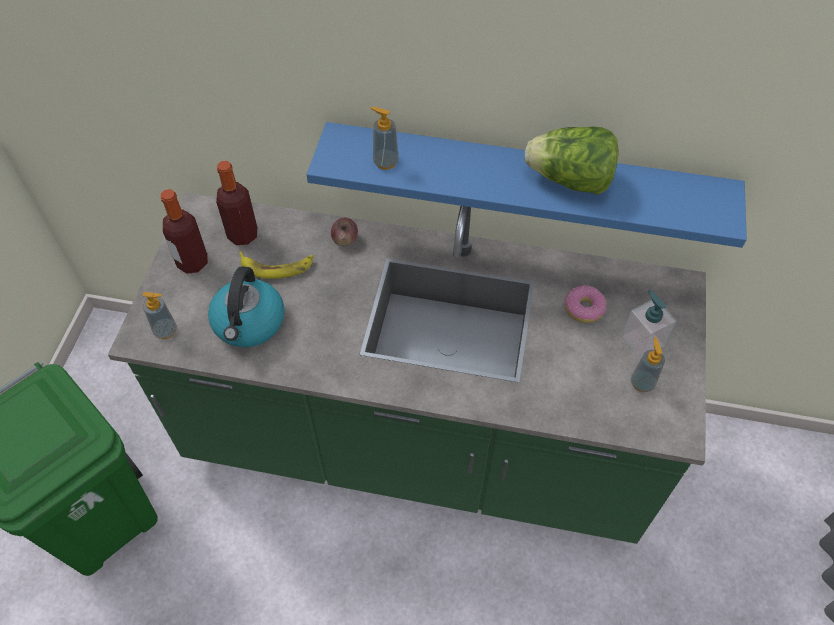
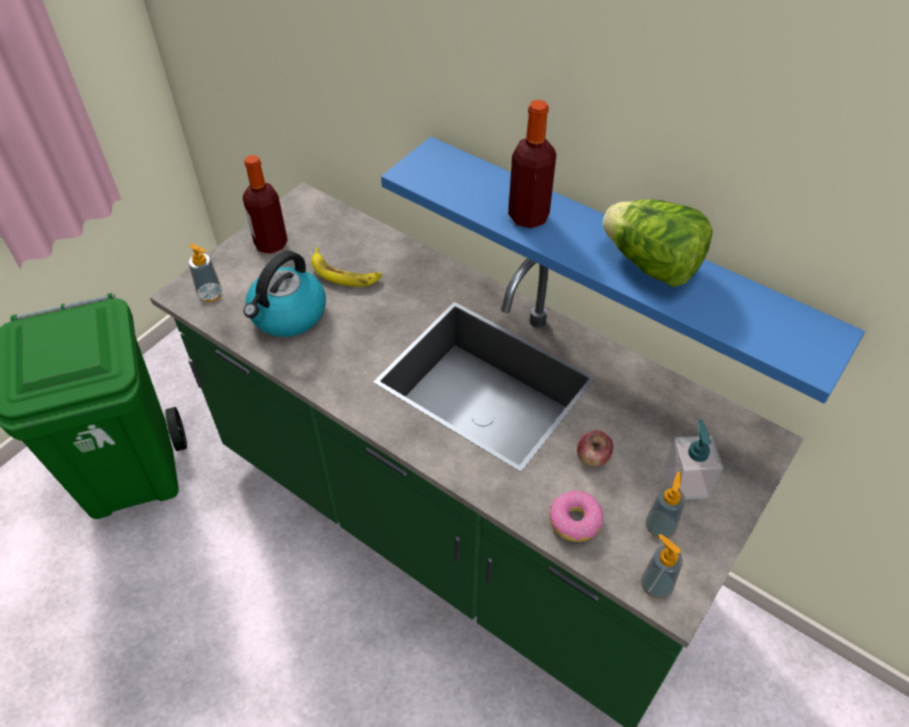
camera: 25 degrees right, 5 degrees down
(243, 235) = (330, 235): bottle -> bottle (528, 216)
(345, 240) = (423, 271): apple -> apple (592, 457)
(385, 162) = (465, 188): soap dispenser -> soap dispenser (655, 585)
(584, 309) = (636, 424): donut -> donut (575, 521)

